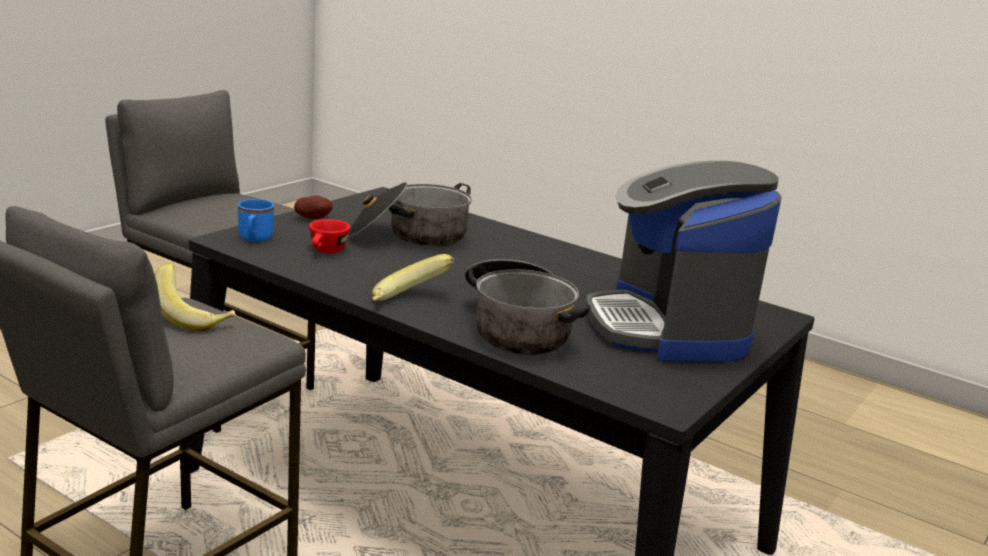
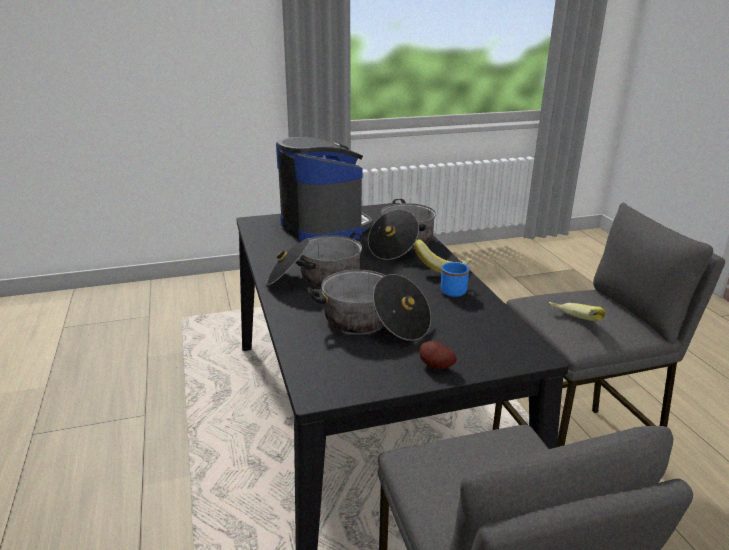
camera: 140 degrees left, 5 degrees up
(254, 238) = (509, 350): blue mug -> blue mug (455, 290)
(326, 251) = (458, 321): red cup -> none
(534, 260) = (315, 279): none -> cooking pot
(669, 328) = (324, 228): coffee machine -> coffee machine turned 60 degrees counterclockwise

